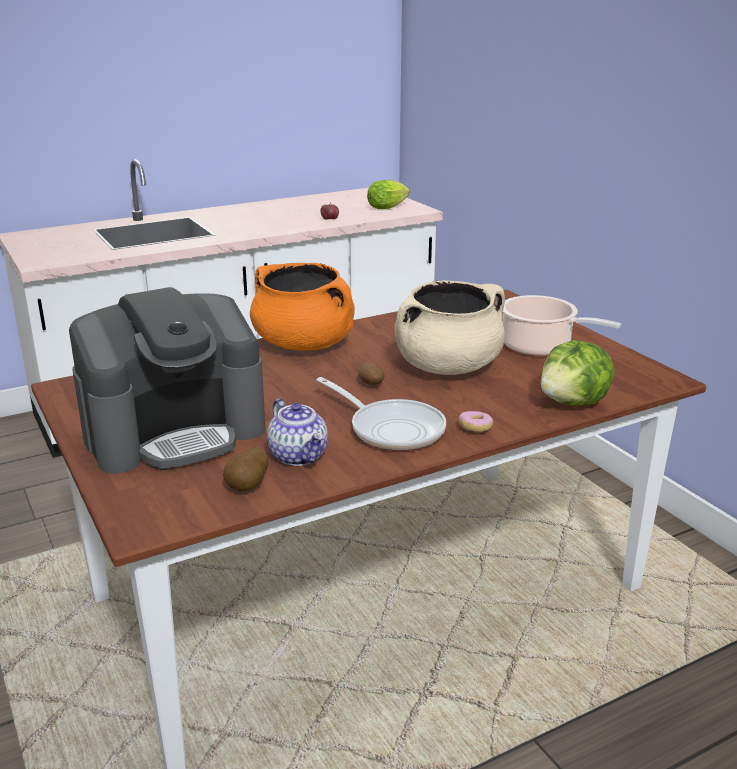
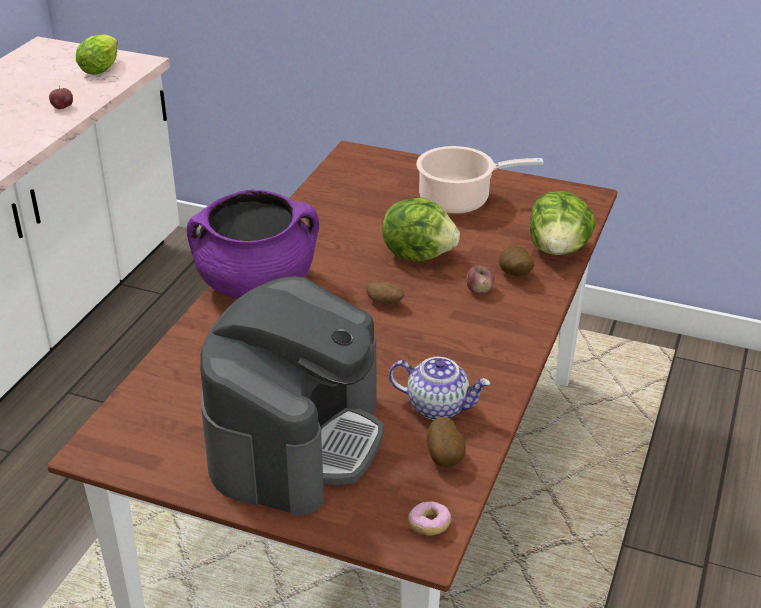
camera: 40 degrees left, 10 degrees up
(304, 344) = (257, 283): orange cooking pot -> purple cooking pot
(391, 429) = (468, 342): frying pan -> none
(448, 367) = (418, 254): beige cooking pot -> lettuce
(458, 403) = (479, 290): none -> apple
(475, 428) = (525, 309): donut -> donut (429, 525)
(504, 405) = (514, 275): none -> potato

